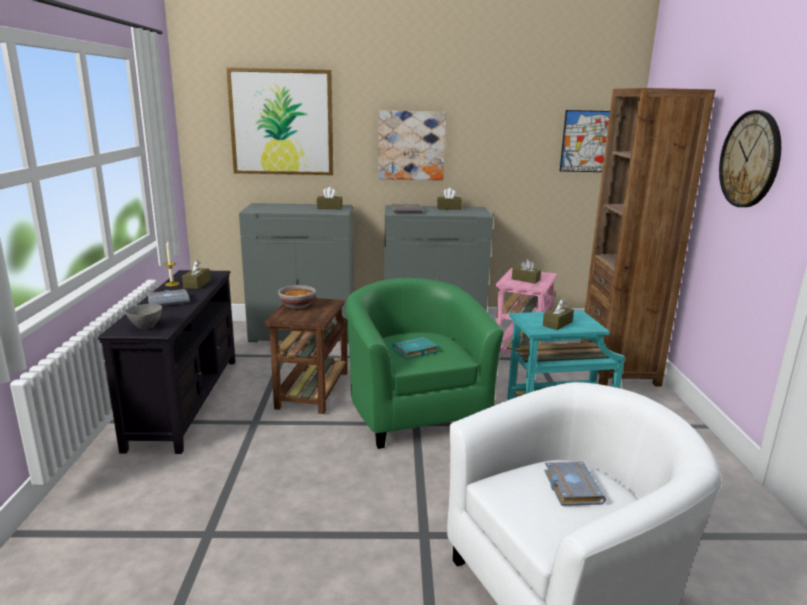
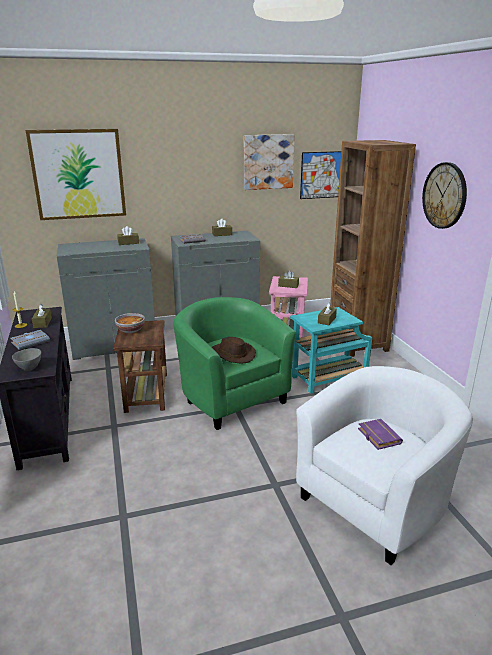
camera: 15 degrees left, 5 degrees up
(411, 145) = (187, 186): picture -> picture (268, 162)
(415, 351) = (232, 354): turquoise book -> brown hat
(570, 487) = (377, 436): grey book -> purple book

